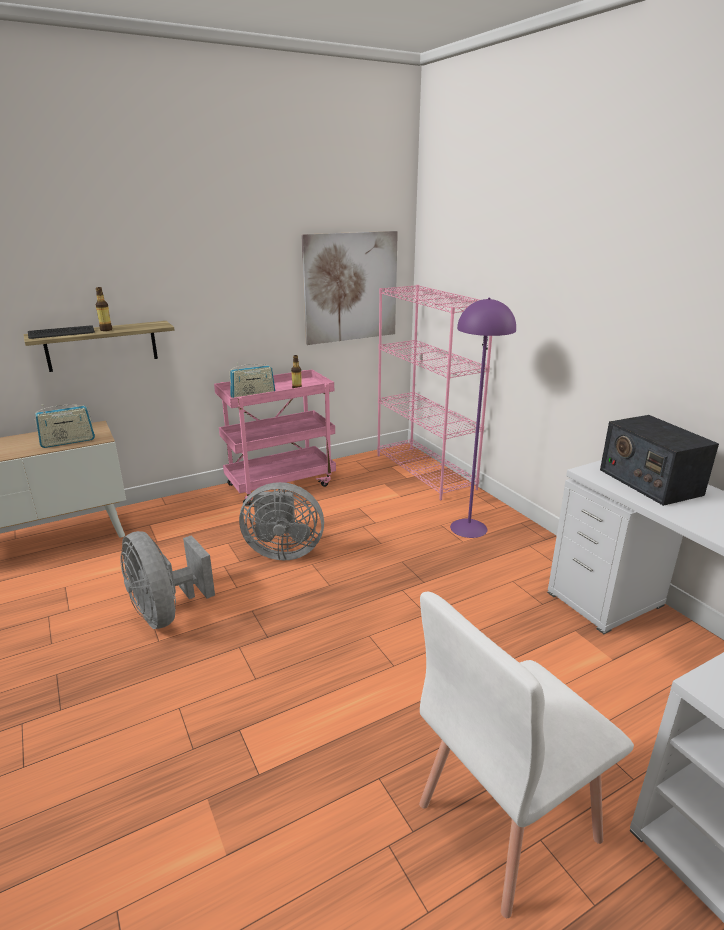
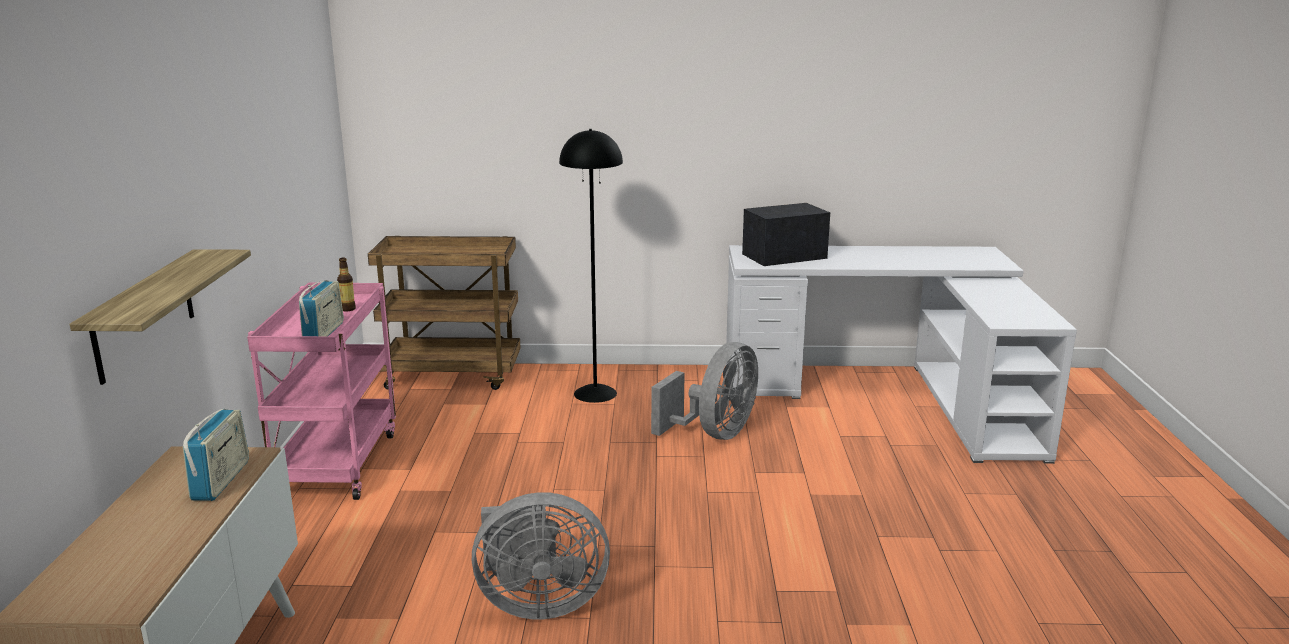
camera: 60 degrees left, 5 degrees down
(62, 333) = (138, 301): keyboard -> none
(106, 330) = (180, 279): bottle -> none
(282, 551) = (504, 500): grey fan -> grey fan (714, 433)
(350, 287) = (310, 155): picture -> none
(425, 472) = (454, 375): pink bookcase -> brown cart
(469, 528) = (595, 393): purple floor lamp -> black floor lamp
(506, 821) = (944, 499): white chair -> none
(649, 482) = (784, 256): radio -> radio turned 150 degrees clockwise

